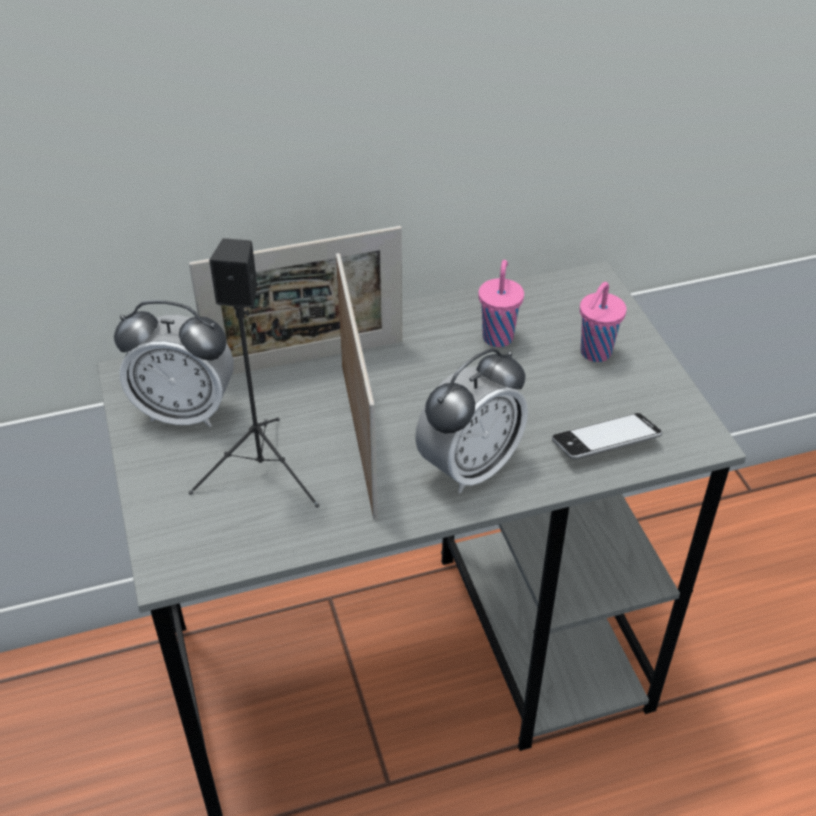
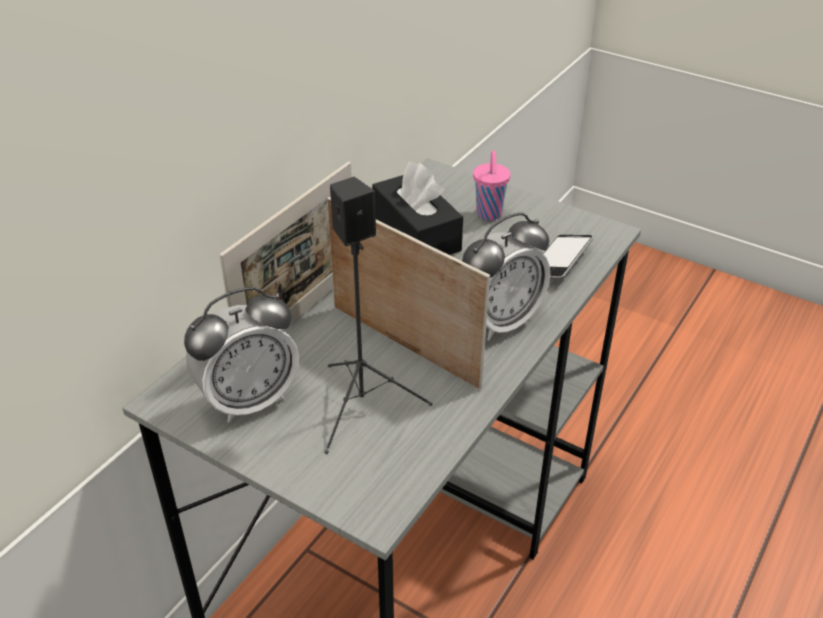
camera: 40 degrees left, 5 degrees down
(469, 467) = (498, 322): alarm clock -> alarm clock turned 45 degrees clockwise
(498, 336) = (416, 234): pink cup -> black tissue box

